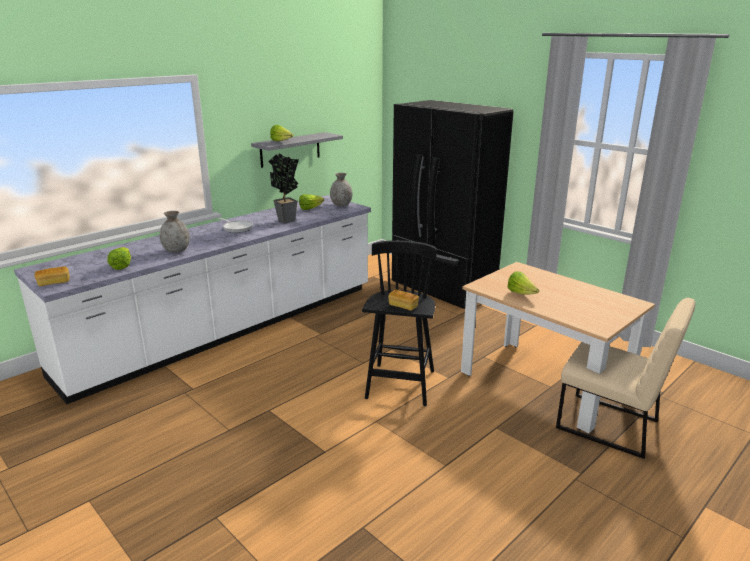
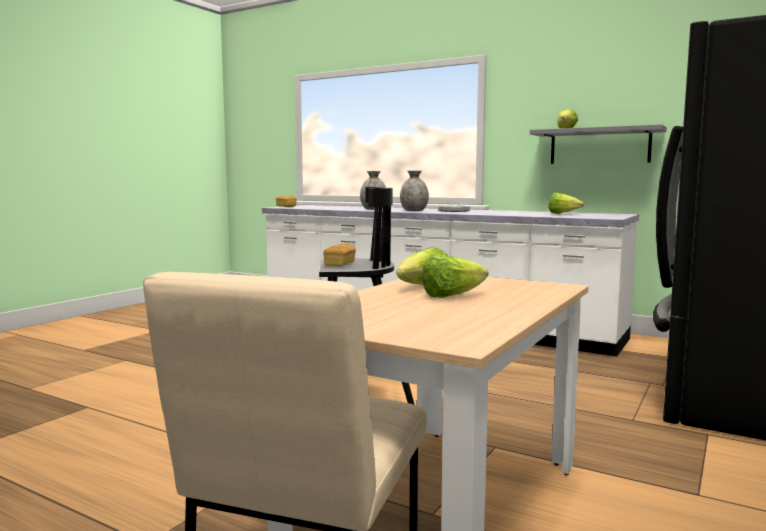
camera: 75 degrees right, 15 degrees down
(122, 266) = (327, 208): lettuce -> lettuce (451, 296)
(286, 221) = (500, 213): potted plant -> none
(341, 205) = (605, 216): grey vase -> grey vase (414, 211)

